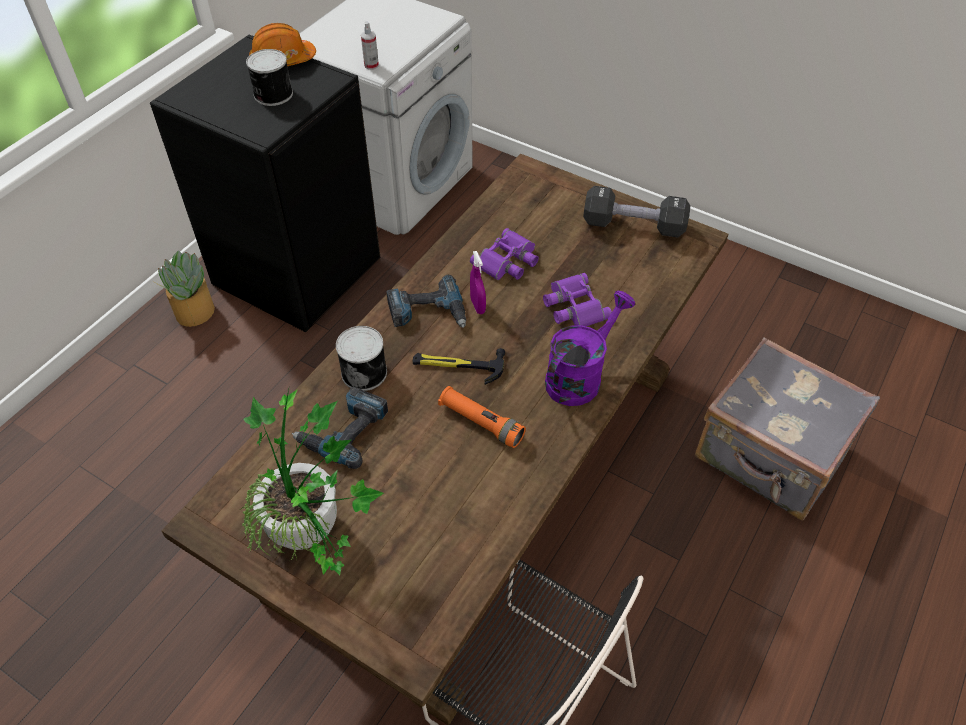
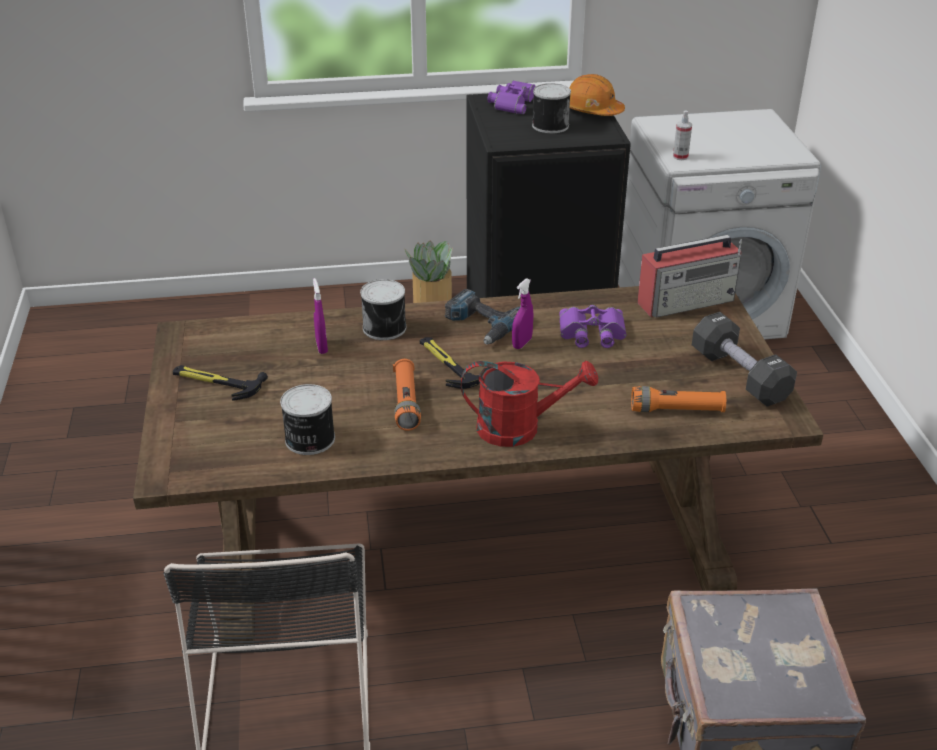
camera: 50 degrees right, 15 degrees down
(314, 537) = (216, 382): potted plant -> hammer
(344, 430) = (321, 347): power drill -> purple spray bottle
(466, 517) = (309, 440): none -> can
(524, 189) = (687, 301): none -> radio
(573, 306) = (592, 389): purple binoculars -> purple binoculars (513, 102)
(579, 376) = (520, 428): purple watering can -> red watering can
(640, 281) = (677, 410): none -> orange flashlight

